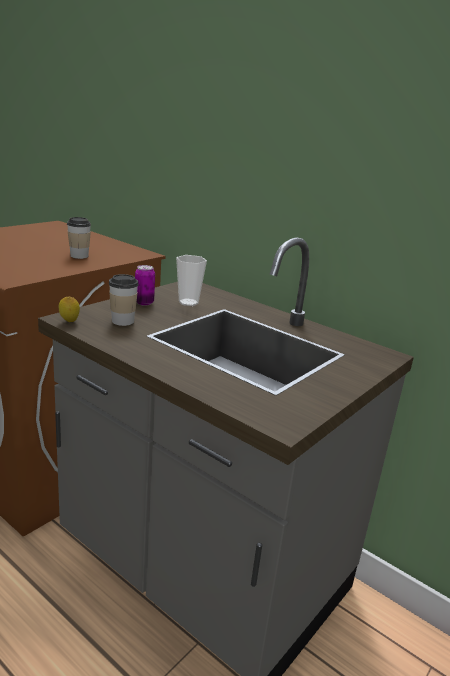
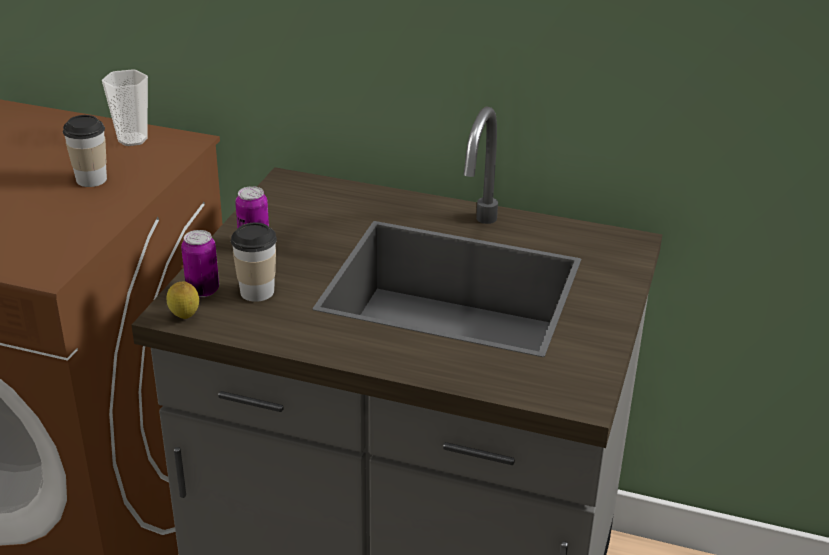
camera: 20 degrees left, 10 degrees up
(93, 313) = (202, 290): none -> can
(188, 302) = (315, 223): cup -> cup (132, 139)

